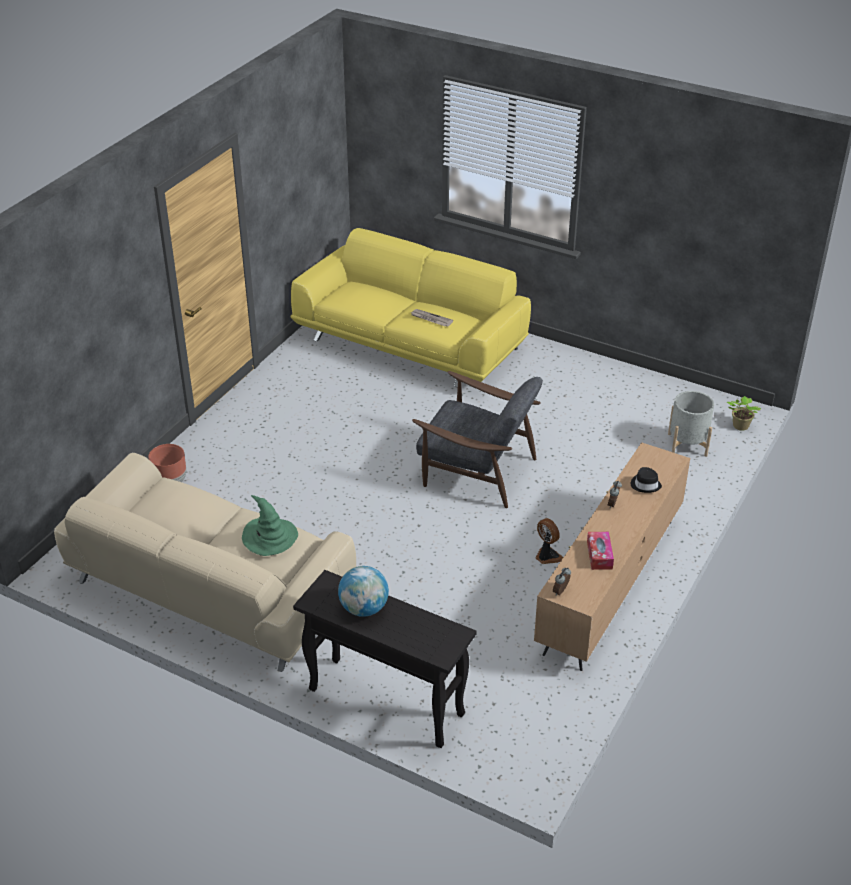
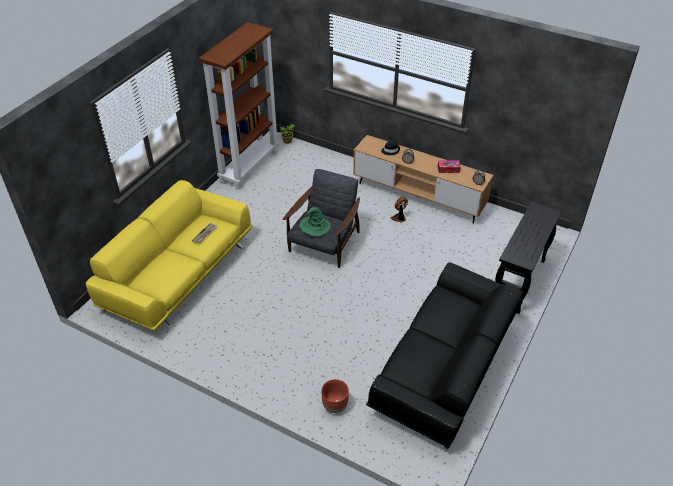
camera: 90 degrees left, 5 degrees up
(210, 589) = (445, 369): beige sofa -> black sofa
(270, 537) = (445, 305): green hat -> green hat (314, 227)
(364, 608) = (526, 241): globe -> none
(659, 389) = (249, 166): none -> brown bookcase
(687, 444) = (303, 161): grey planter -> none

